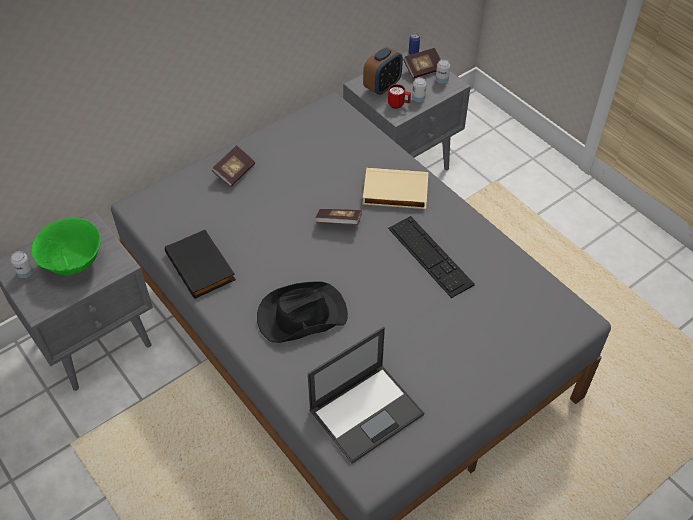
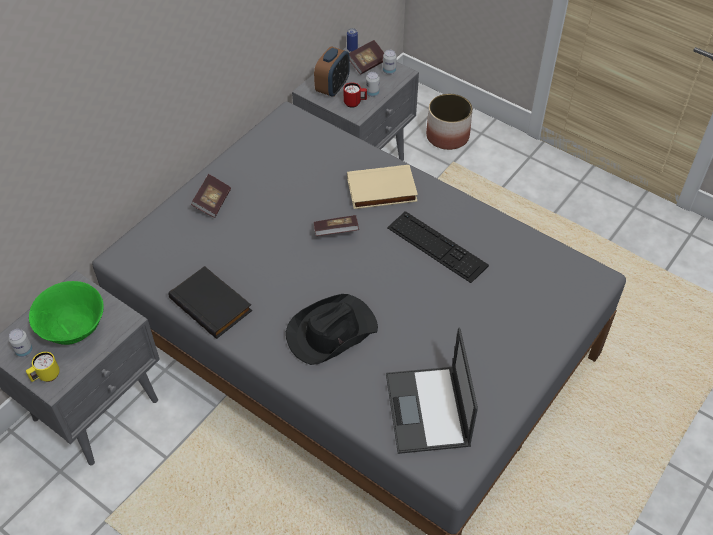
camera: 15 degrees left, 0 degrees up
(36, 300) = (46, 376): none -> yellow mug
(367, 411) = (428, 411): laptop -> laptop turned 135 degrees clockwise
(498, 154) = (447, 136): none -> planter

